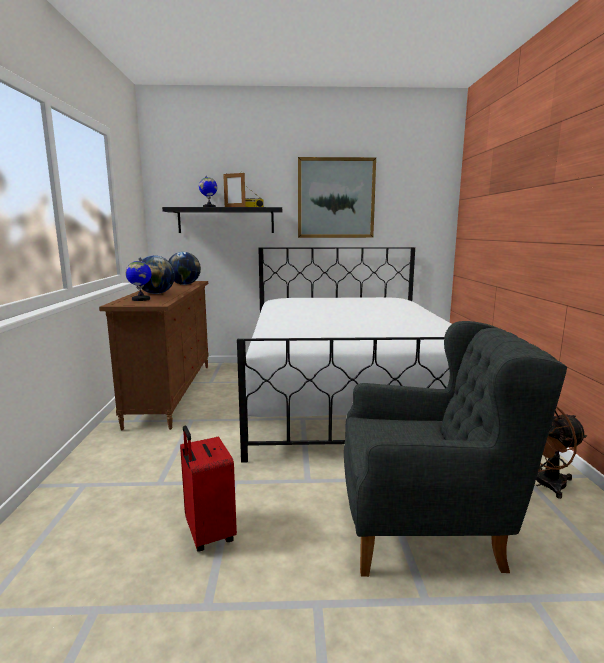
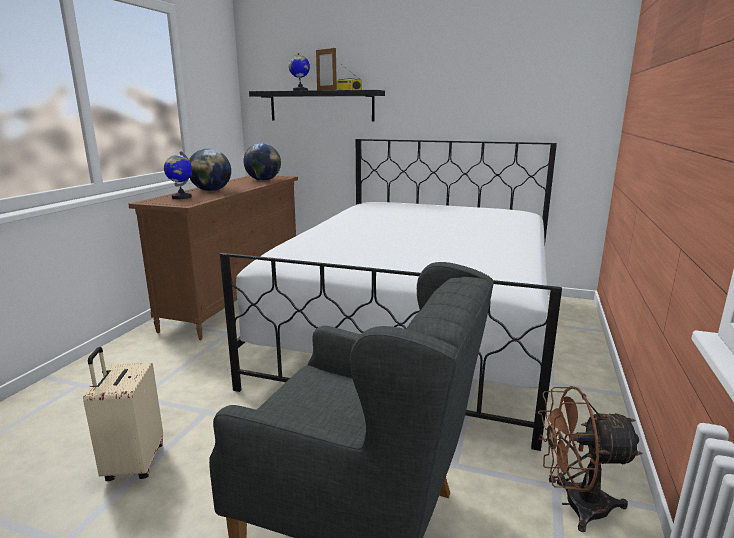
camera: 20 degrees right, 5 degrees up
(208, 533) = (133, 463): red suitcase -> beige suitcase
(336, 198) = (451, 76): picture -> none

